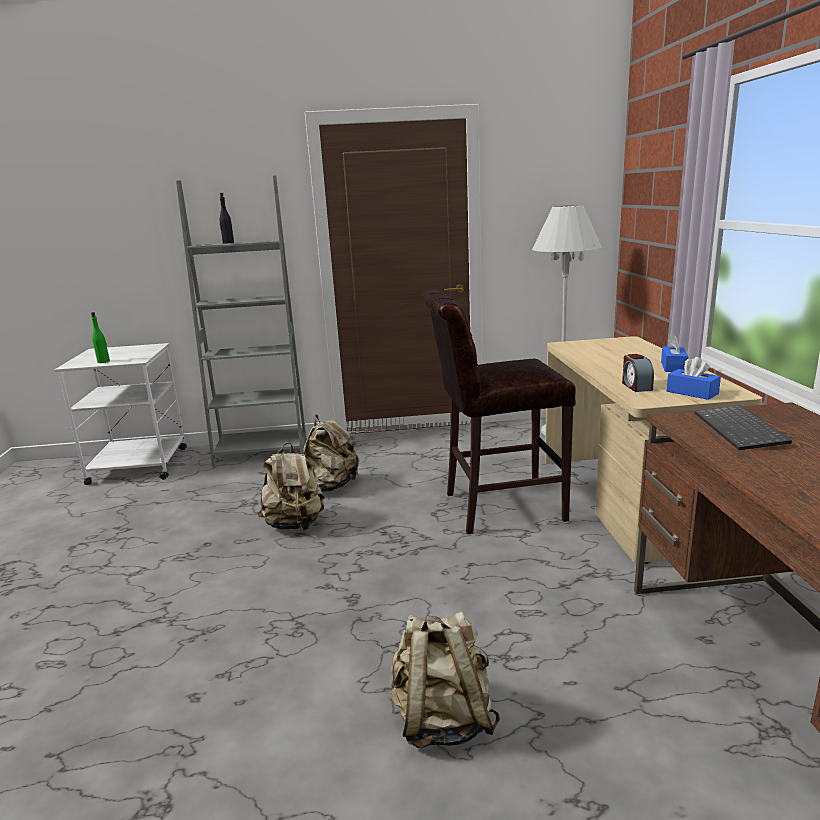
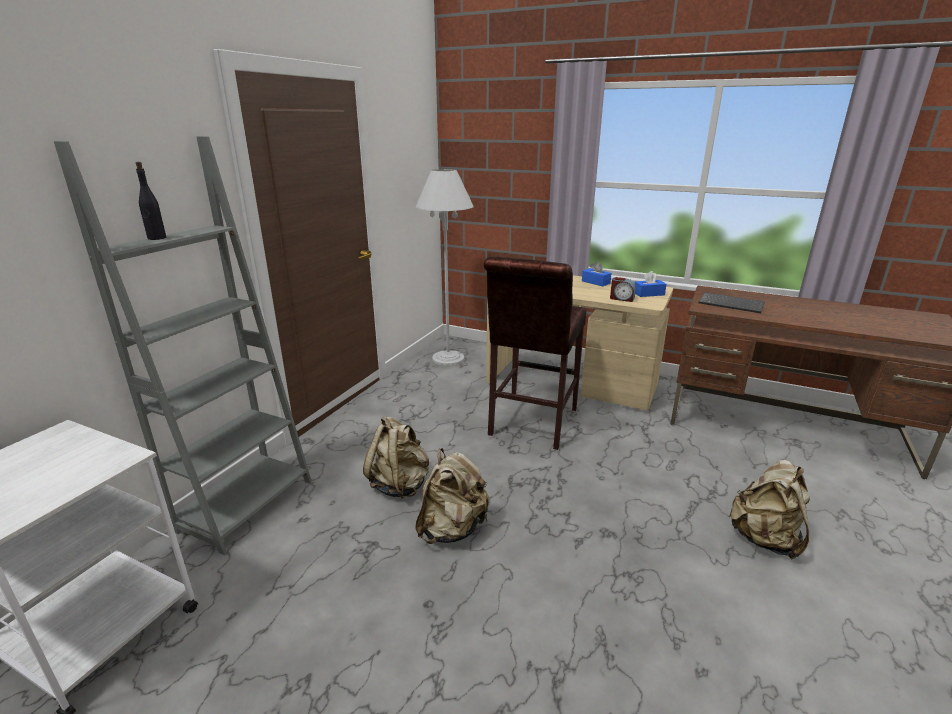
camera: 60 degrees left, 5 degrees up
(103, 361) = (56, 488): green bottle -> none

